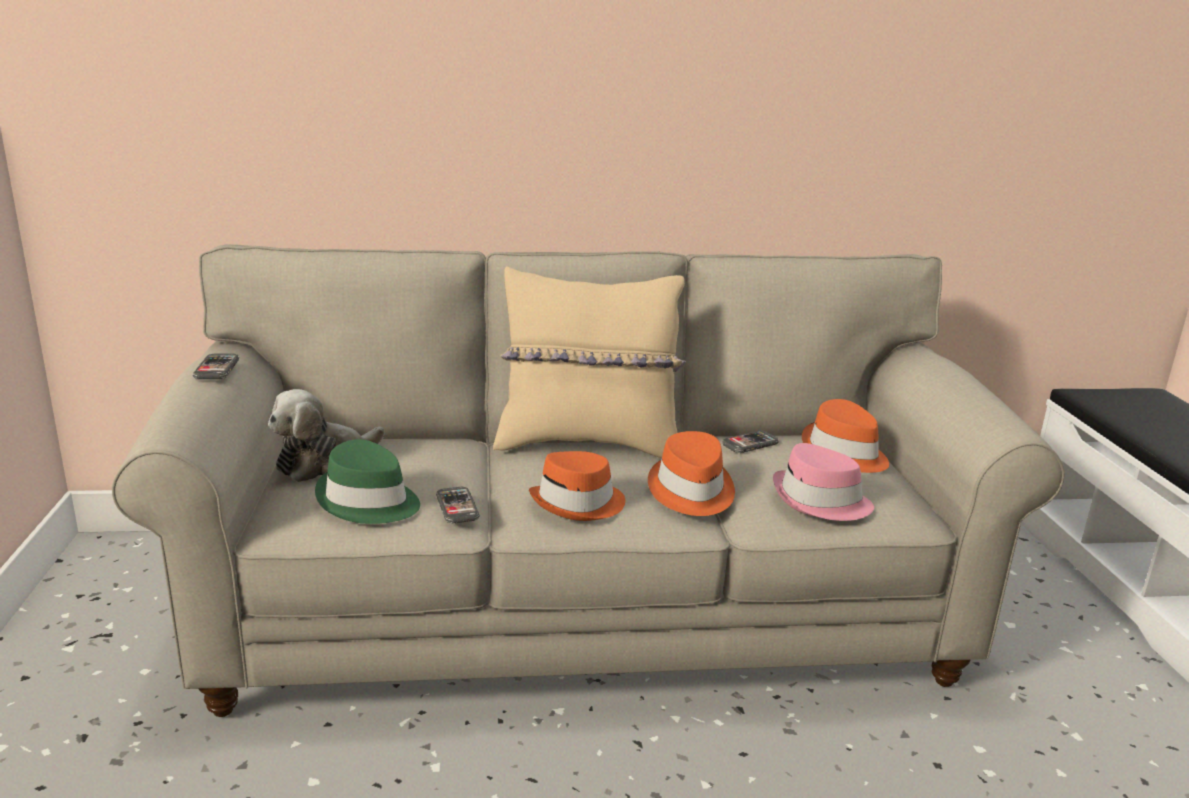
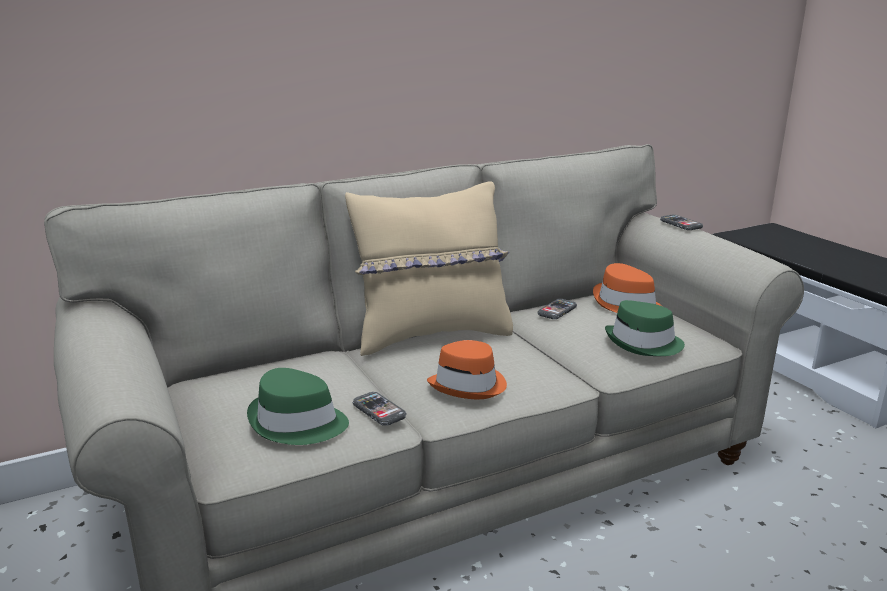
camera: 20 degrees left, 0 degrees up
(217, 369) = (105, 328): phone -> phone (681, 224)
(324, 461) = (224, 397): plush toy -> none
(690, 491) = (546, 356): orange hat -> none
(820, 501) = (644, 343): pink hat -> green hat

